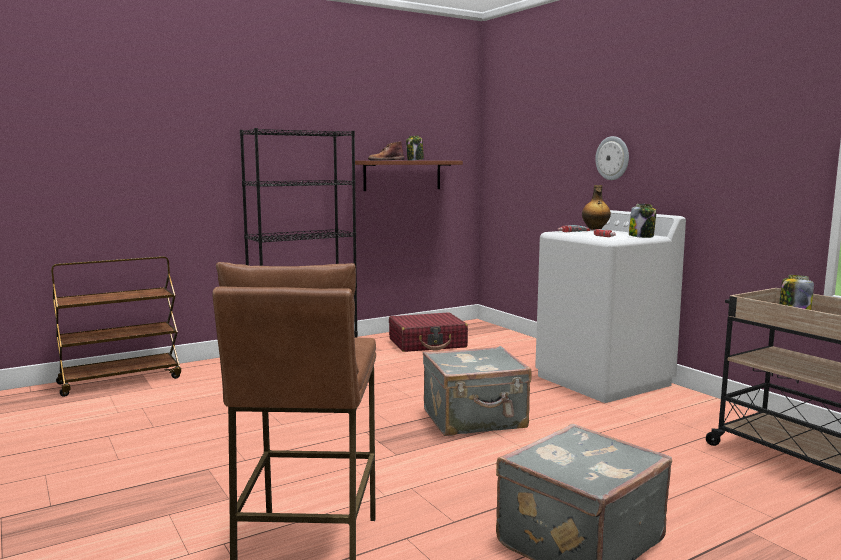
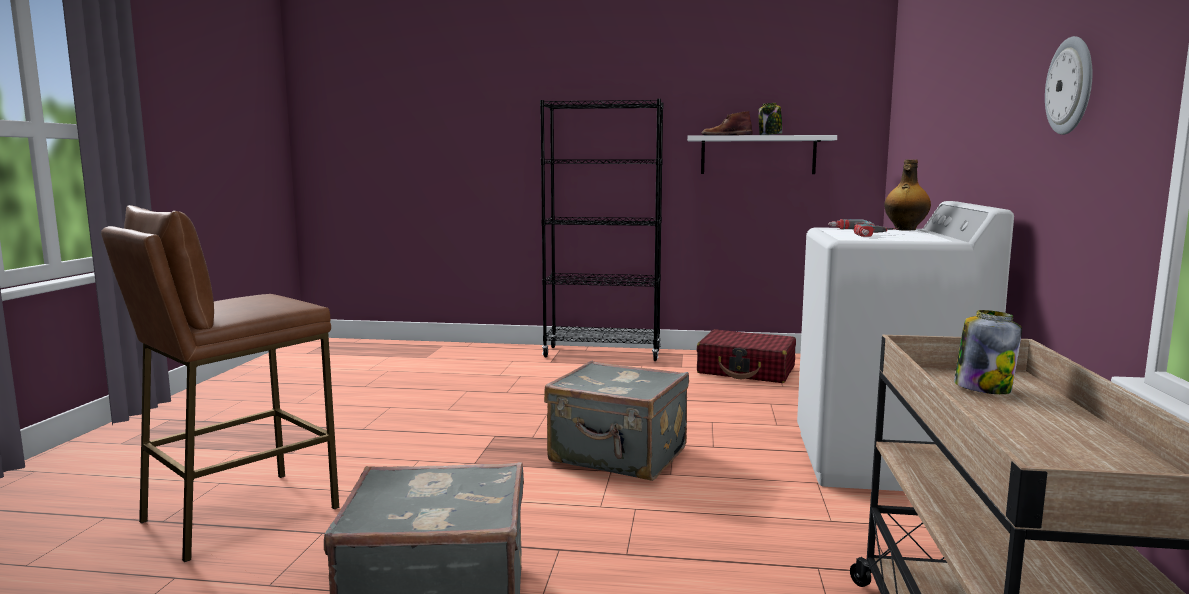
camera: 40 degrees right, 0 degrees up
(121, 380) = (420, 347): brown cart -> none
(402, 175) = (758, 155): brown shelf -> white shelf
(612, 158) = (971, 118): wall clock -> wall clock (1071, 86)
(641, 236) = (922, 239): jar -> none

